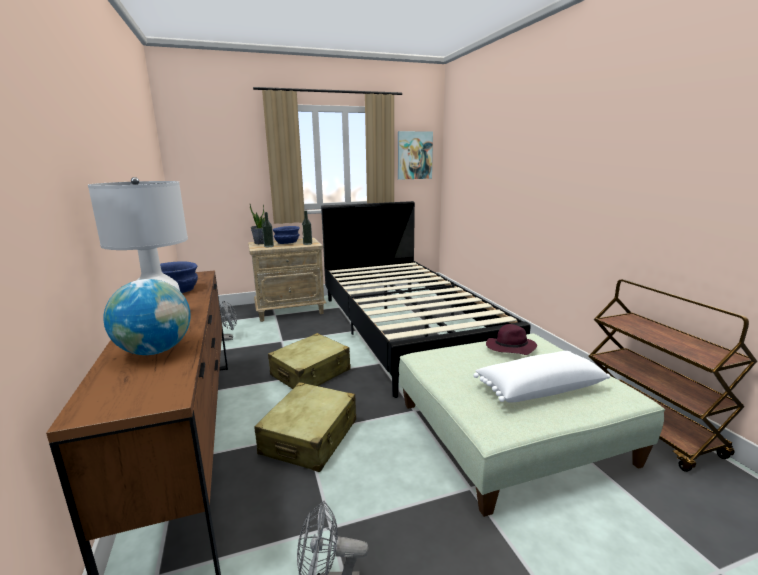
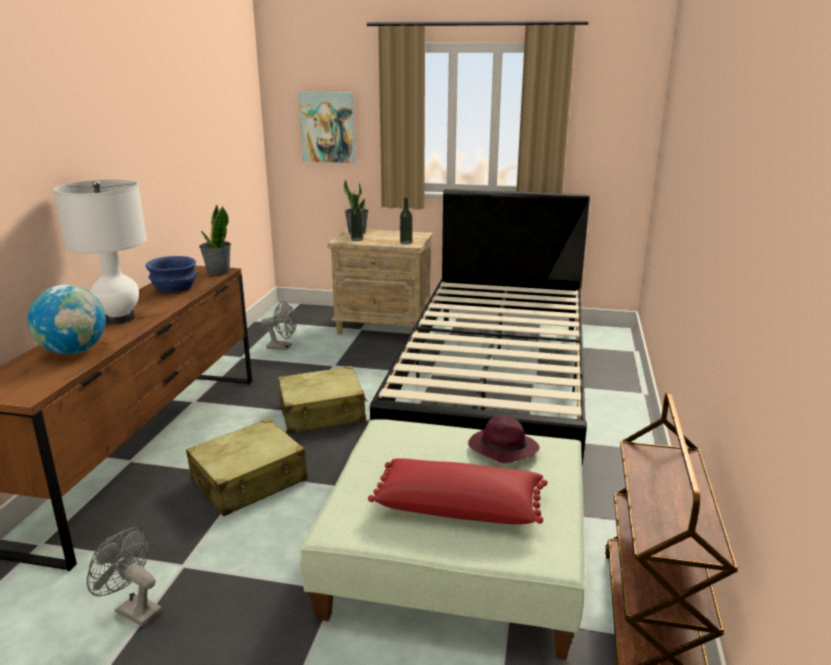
camera: 30 degrees right, 5 degrees up
(198, 275) = (218, 271): none -> potted plant
(287, 242) = (385, 236): blue bowl -> none
(414, 155) = (608, 120): picture -> picture (328, 127)
(538, 388) = (459, 506): white pillow -> red pillow

